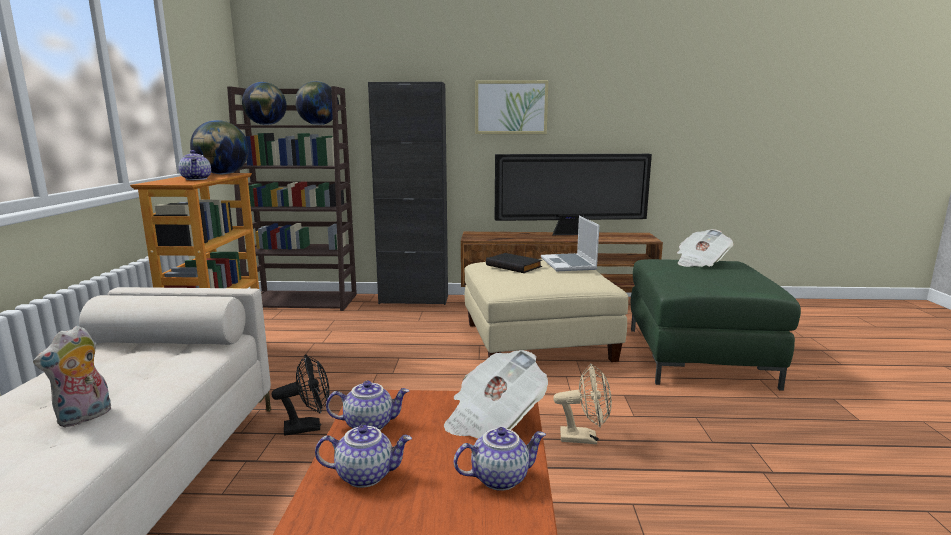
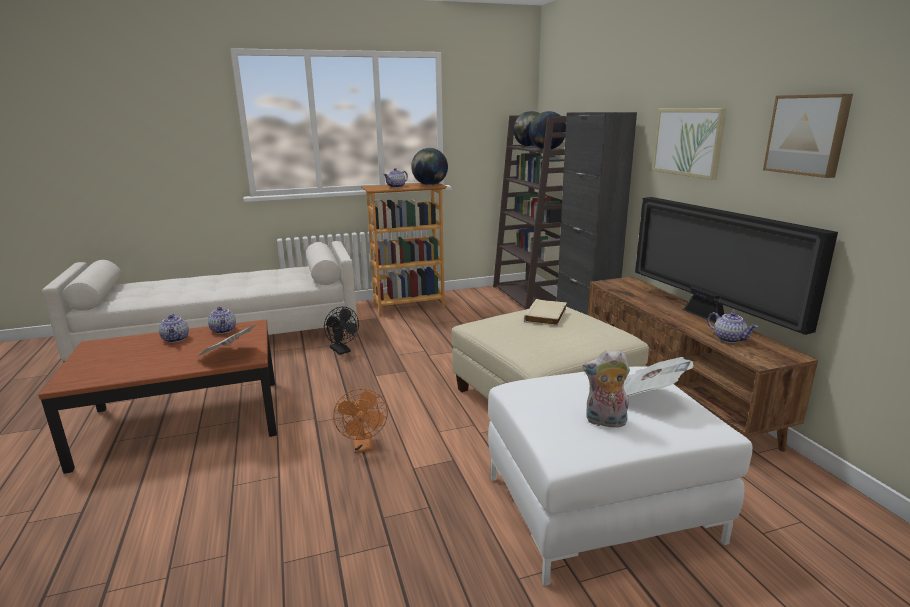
camera: 70 degrees right, 5 degrees up
(85, 418) = (232, 286): plush toy -> plush toy (605, 422)
(500, 477) = (167, 365): teapot -> teapot (729, 339)
(514, 266) = (547, 316): black book -> beige book
(569, 264) = (585, 336): laptop -> none
(584, 438) = (363, 446): beige fan -> orange fan
(618, 97) = (807, 134): none -> picture
(697, 356) = (599, 508): green ottoman -> white ottoman

